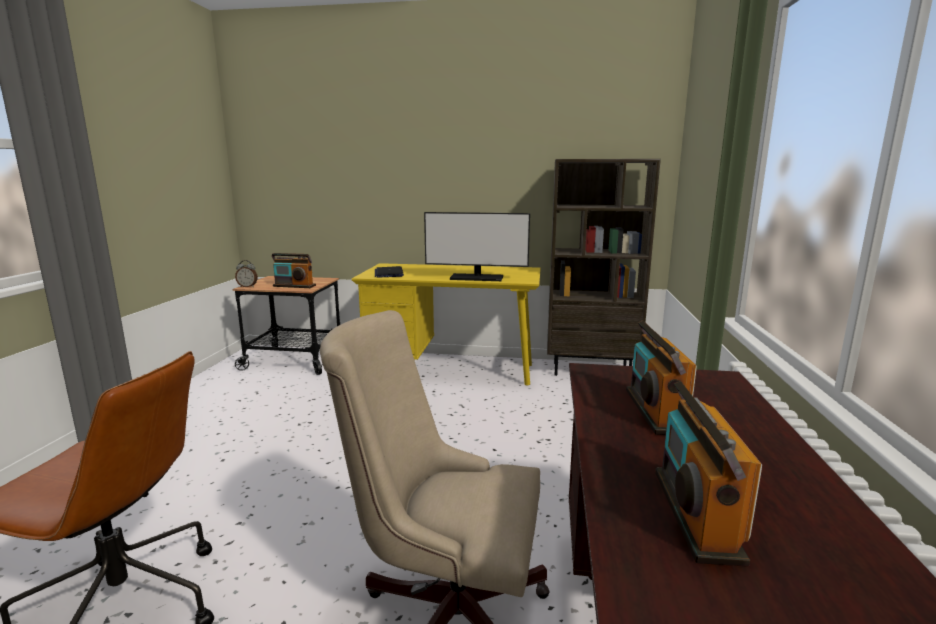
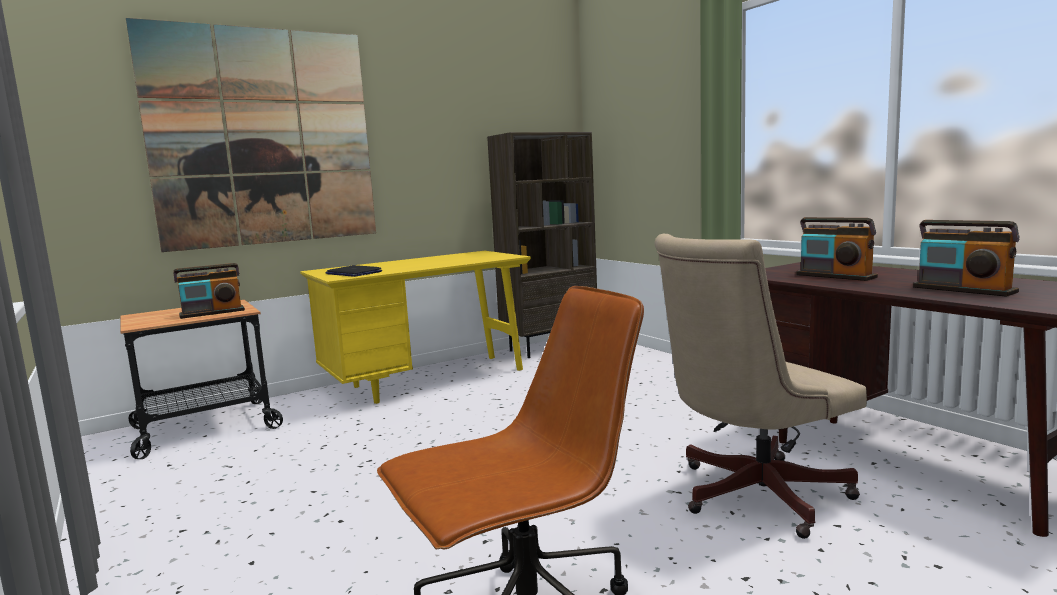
camera: 40 degrees left, 5 degrees down
(247, 286) = (138, 325): alarm clock -> none
(363, 159) = (264, 137): none -> picture
(476, 278) = (461, 262): monitor -> none

